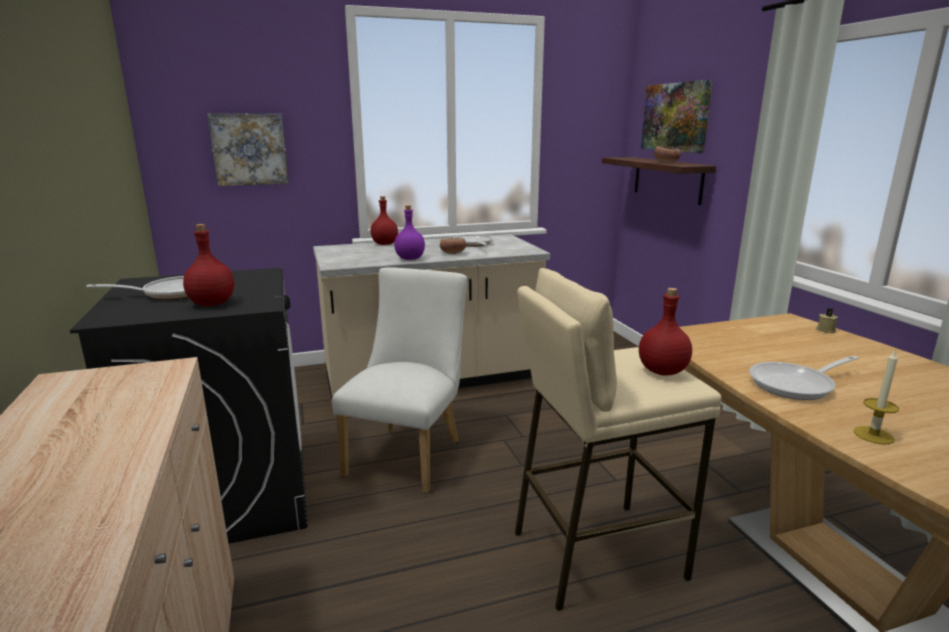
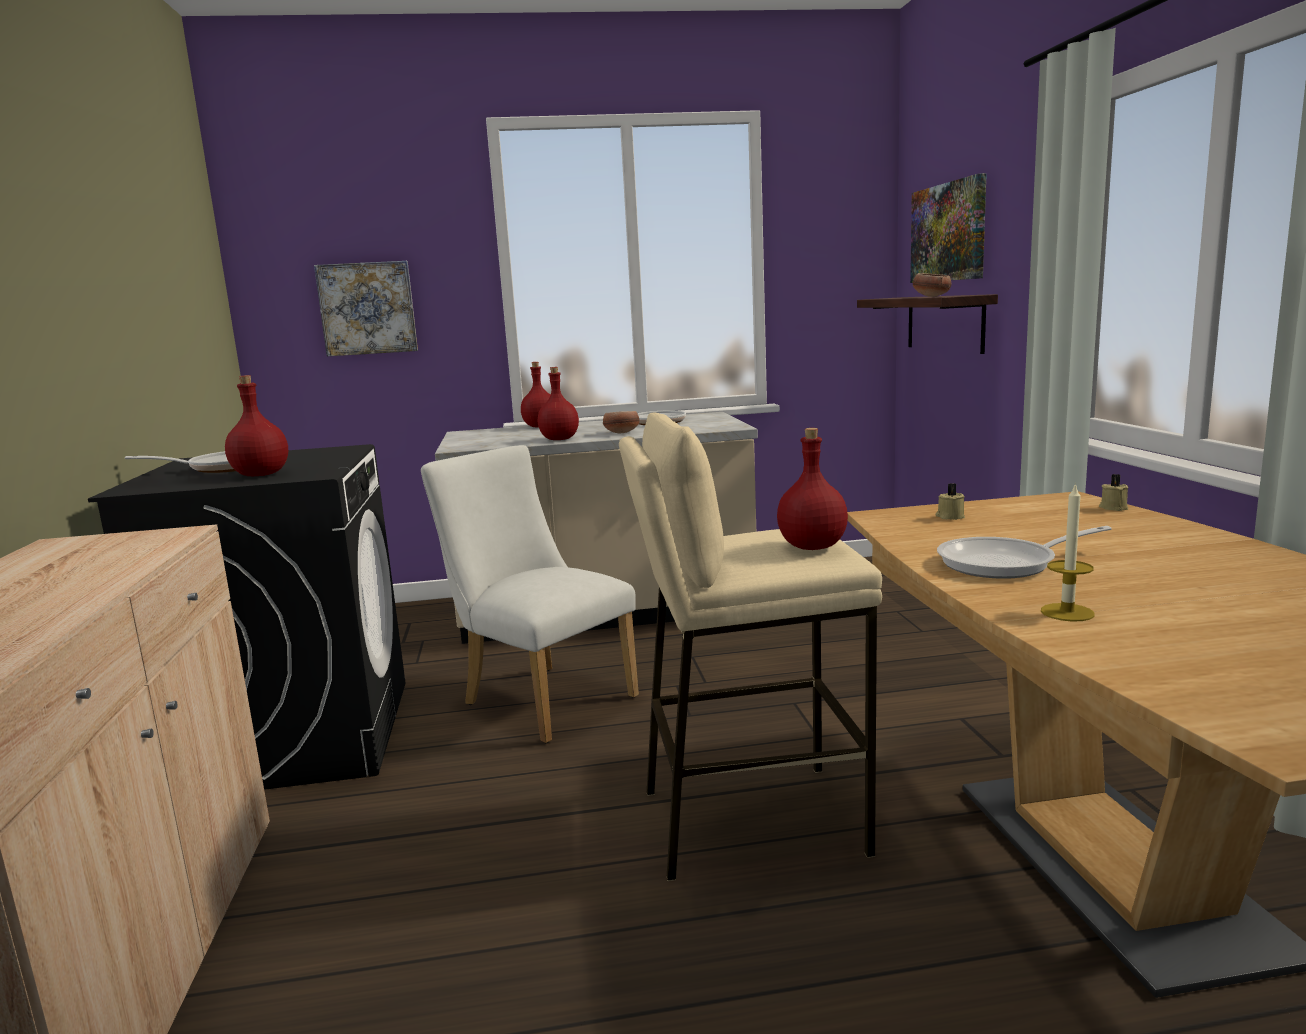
camera: 10 degrees right, 5 degrees down
(409, 453) = (541, 698): white chair -> white chair turned 75 degrees counterclockwise
(410, 258) = (560, 439): purple bottle -> red bottle
(725, 337) = (949, 517): none -> beige candle

